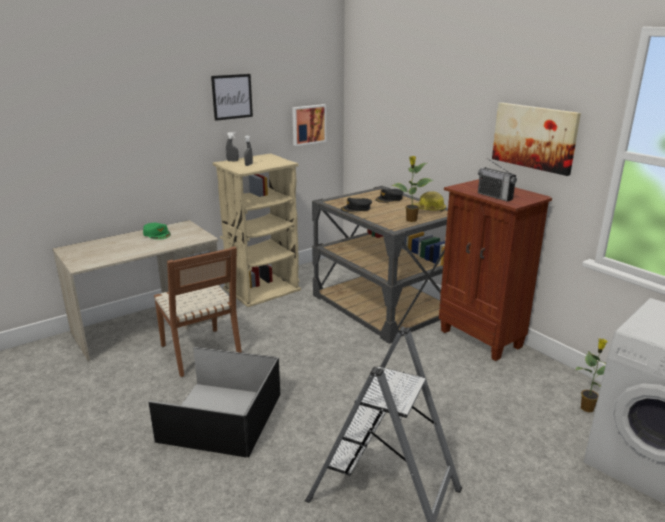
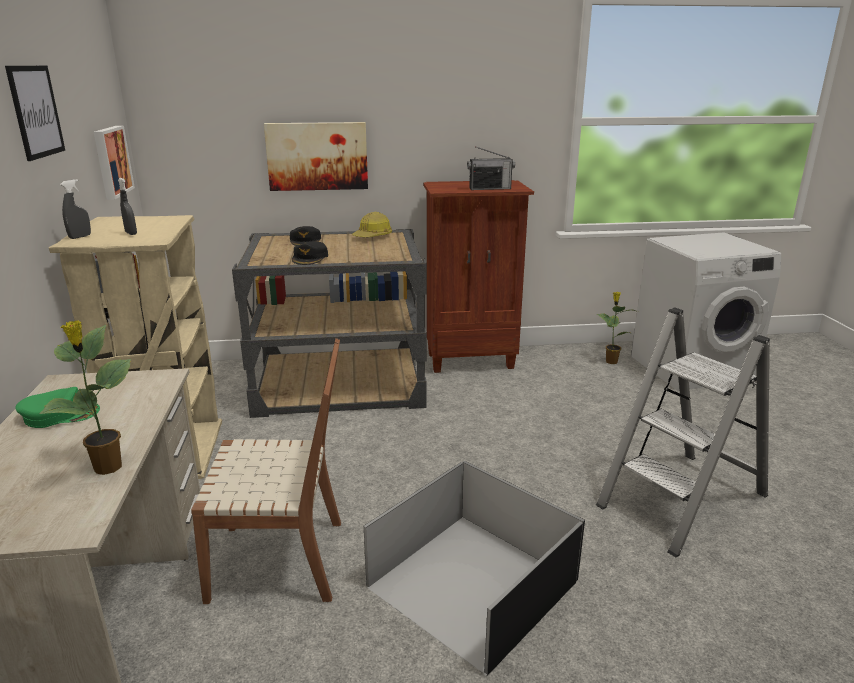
camera: 60 degrees left, 0 degrees up
(411, 220) = (391, 248): potted plant -> potted plant (108, 468)
(534, 137) = (484, 120): picture -> picture (317, 156)

